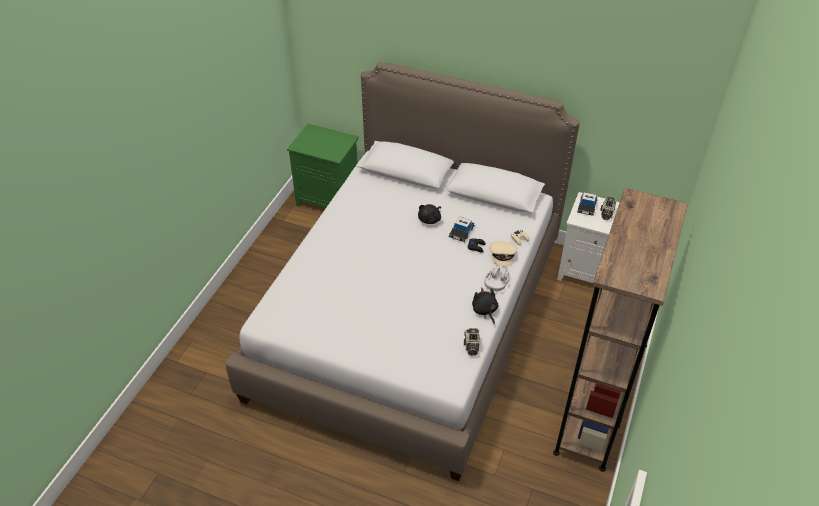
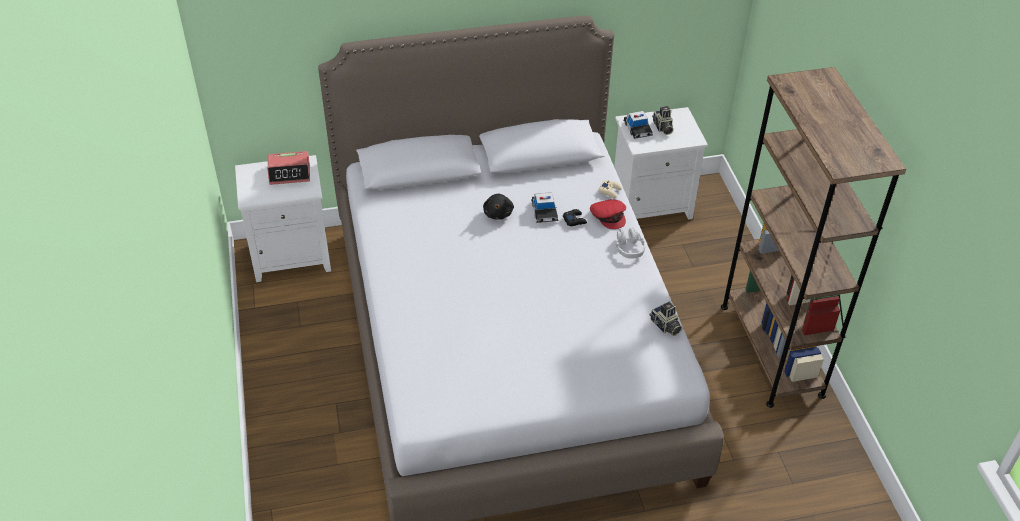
camera: 35 degrees left, 0 degrees up
(329, 199) = (292, 255): green nightstand -> white nightstand
(334, 141) = (290, 173): none -> alarm clock
(485, 311) = (644, 283): black plush toy -> none
(502, 255) = (608, 216): beige cap -> red cap

